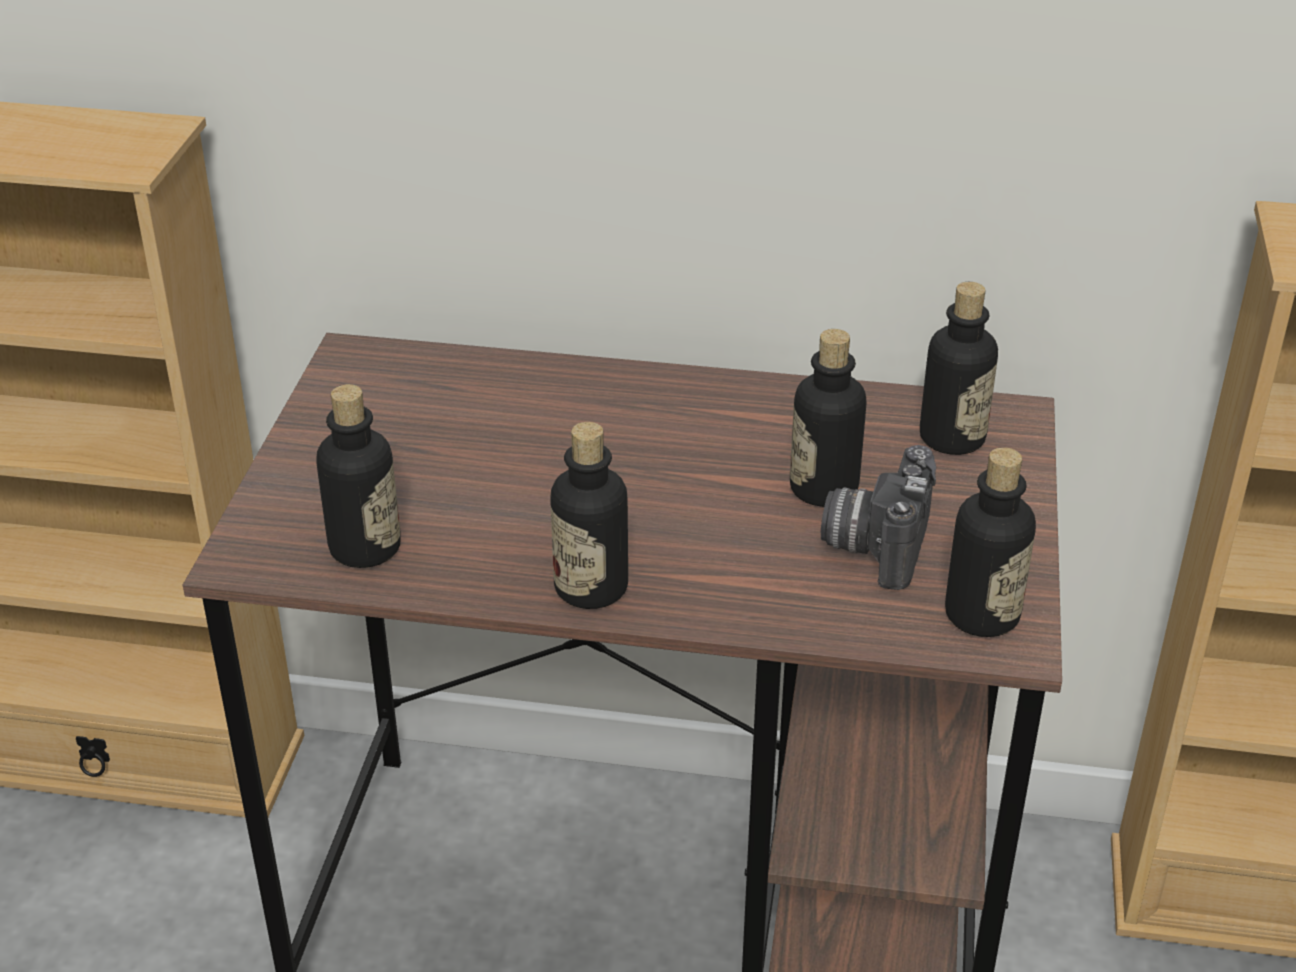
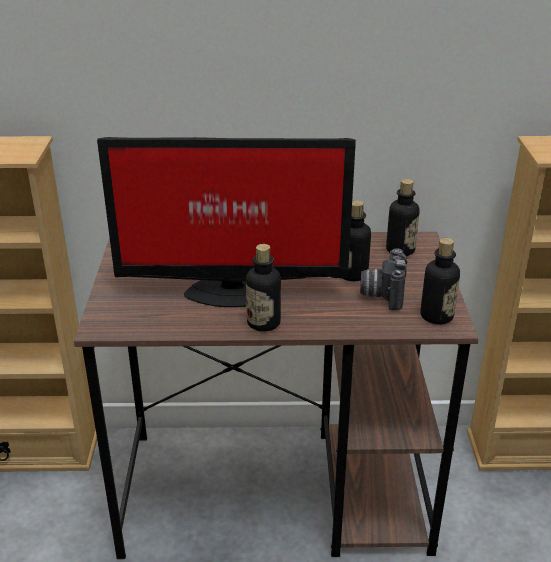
camera: 10 degrees left, 5 degrees down
(365, 548) = (155, 317): bottle -> none
(539, 500) = (229, 290): none -> monitor

